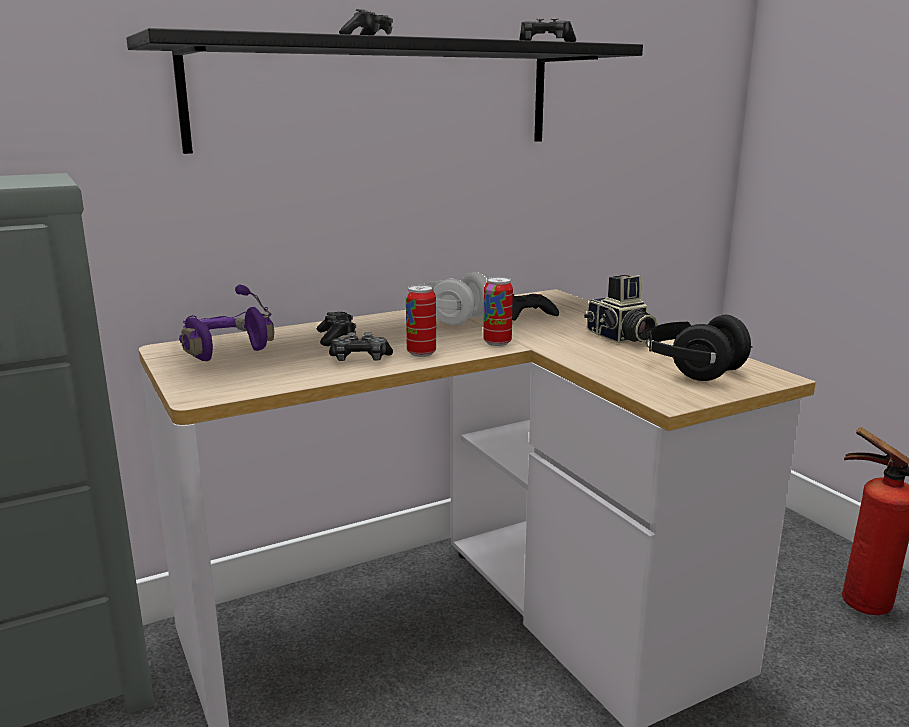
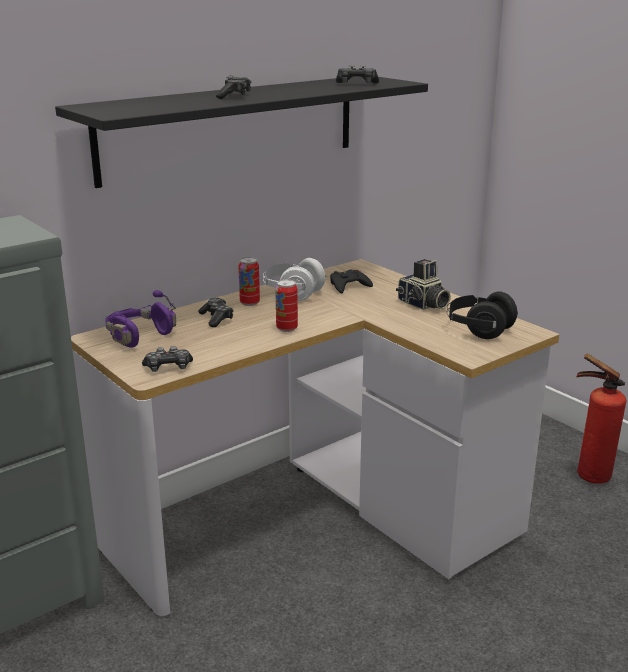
camera: 10 degrees left, 5 degrees up
(360, 359) = (245, 337): game controller -> game controller (168, 368)
(497, 342) = (337, 315): can -> can (249, 303)

